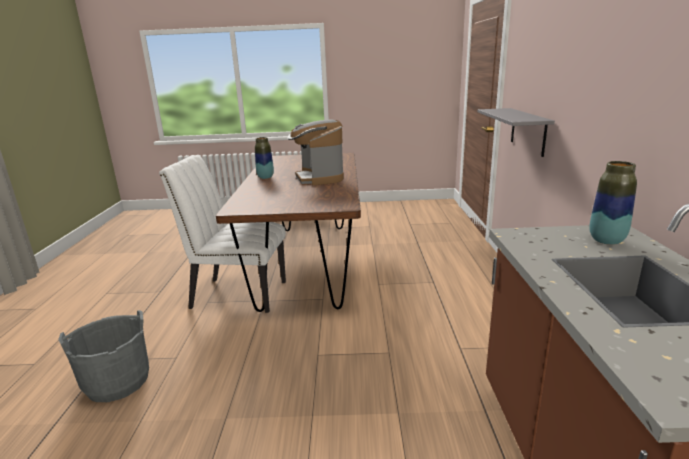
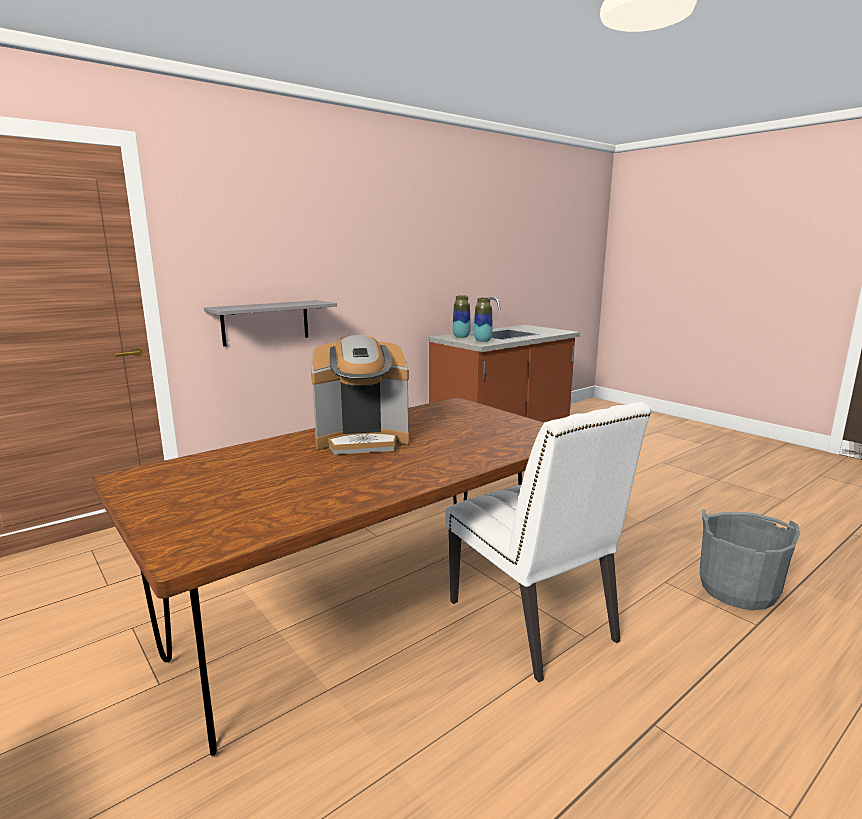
camera: 130 degrees left, 5 degrees down
(265, 177) = (406, 475): vase -> vase (482, 341)
(319, 178) = (362, 440): coffee machine -> coffee machine turned 45 degrees clockwise

